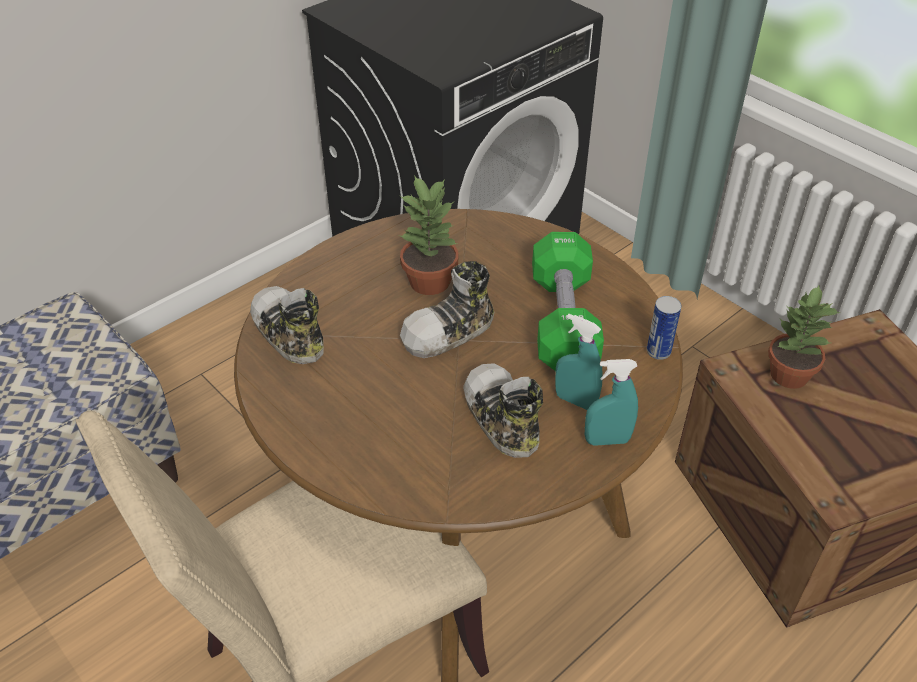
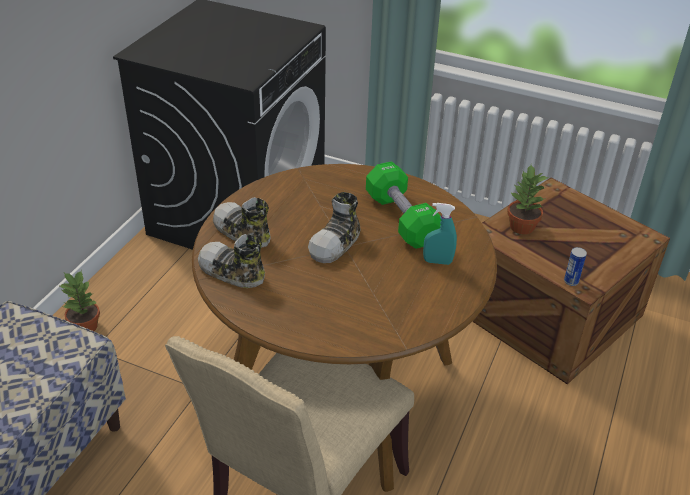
camera: 25 degrees left, 5 degrees down
(430, 281) = (303, 216): potted plant -> potted plant (85, 326)
(500, 419) = (400, 284): shoe -> shoe (241, 232)
(607, 440) = (469, 278): turquoise spray bottle -> none
(658, 351) = (467, 222): can -> can (571, 281)

